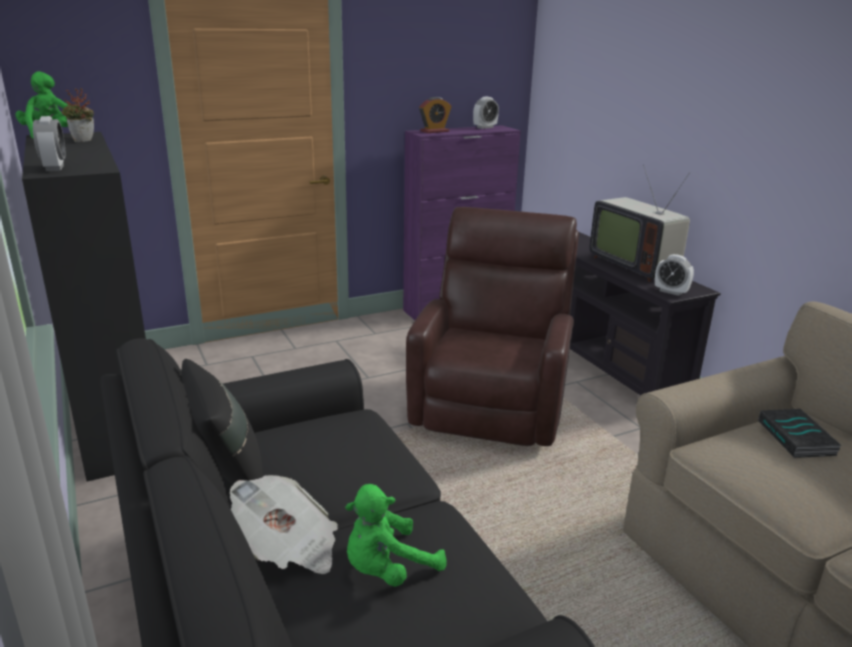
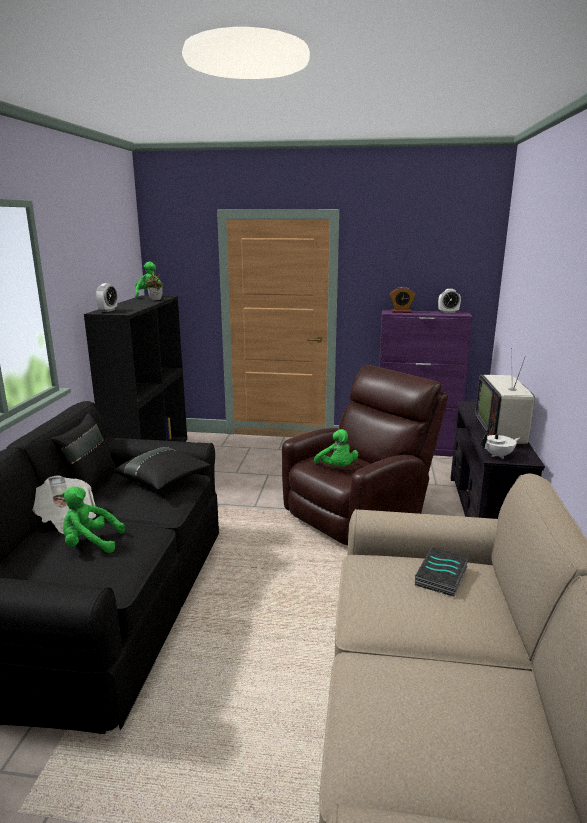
camera: 35 degrees right, 5 degrees down
(336, 435) = (163, 481): none -> black pillow
(489, 351) = (337, 468): none -> green plush toy
(671, 292) = (498, 455): alarm clock -> white teapot

